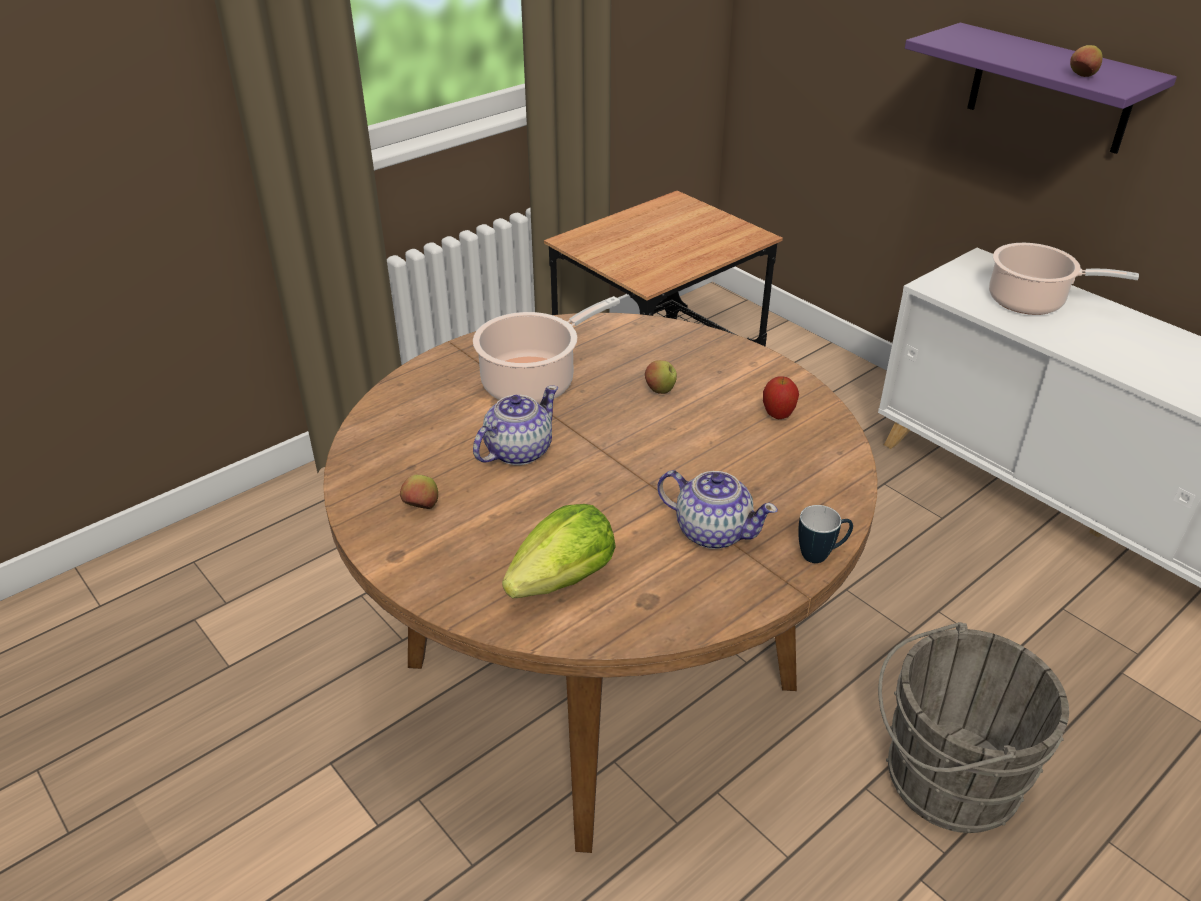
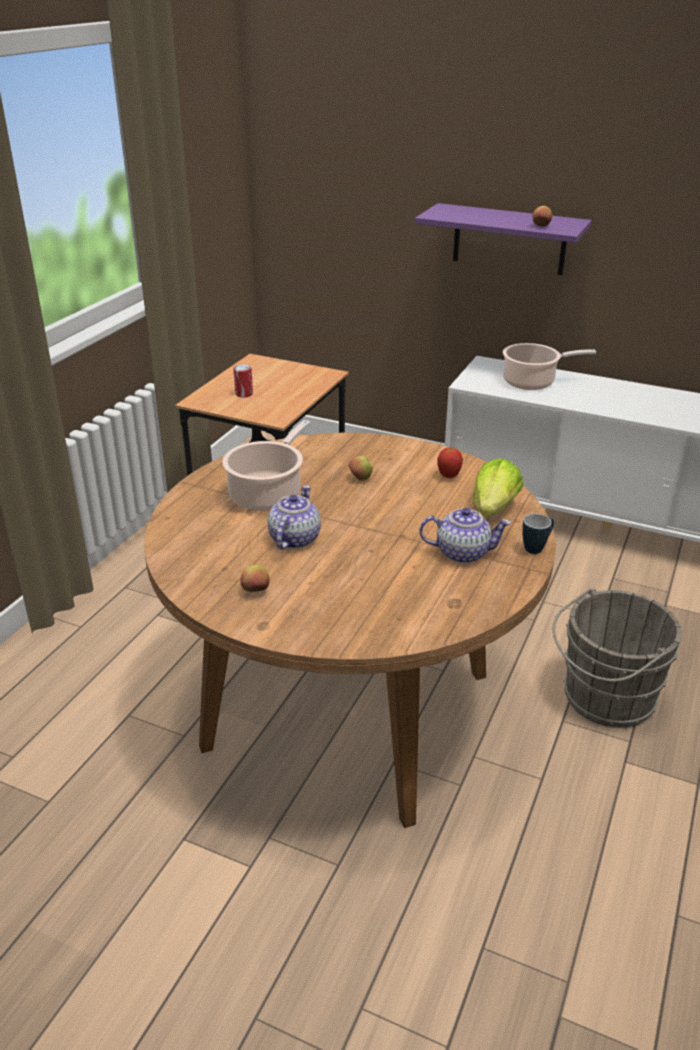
camera: 25 degrees left, 5 degrees down
(564, 580) = (391, 607): lettuce -> lettuce (494, 509)
(632, 242) = (244, 394): none -> can

